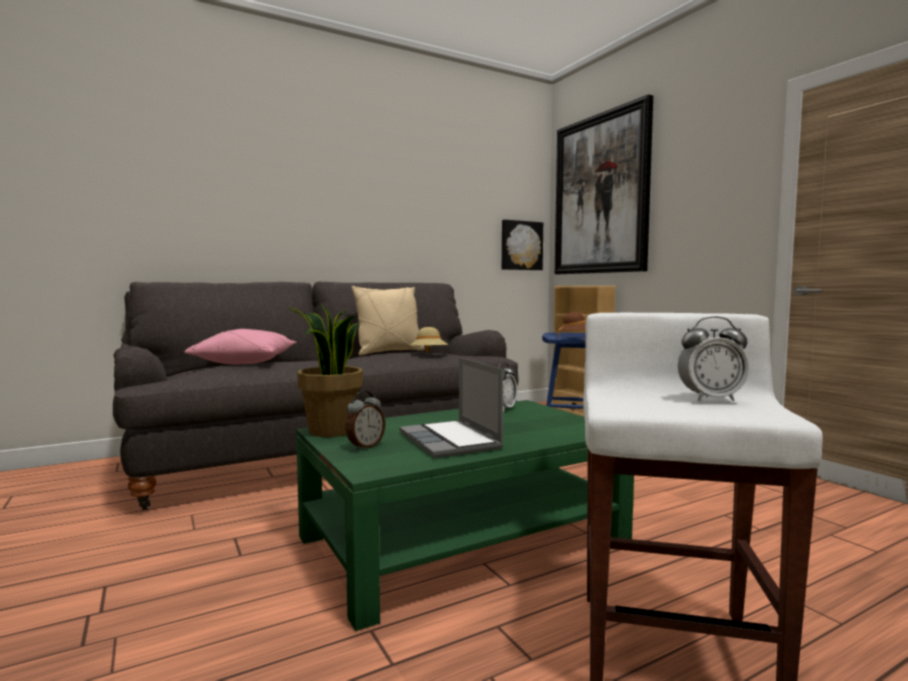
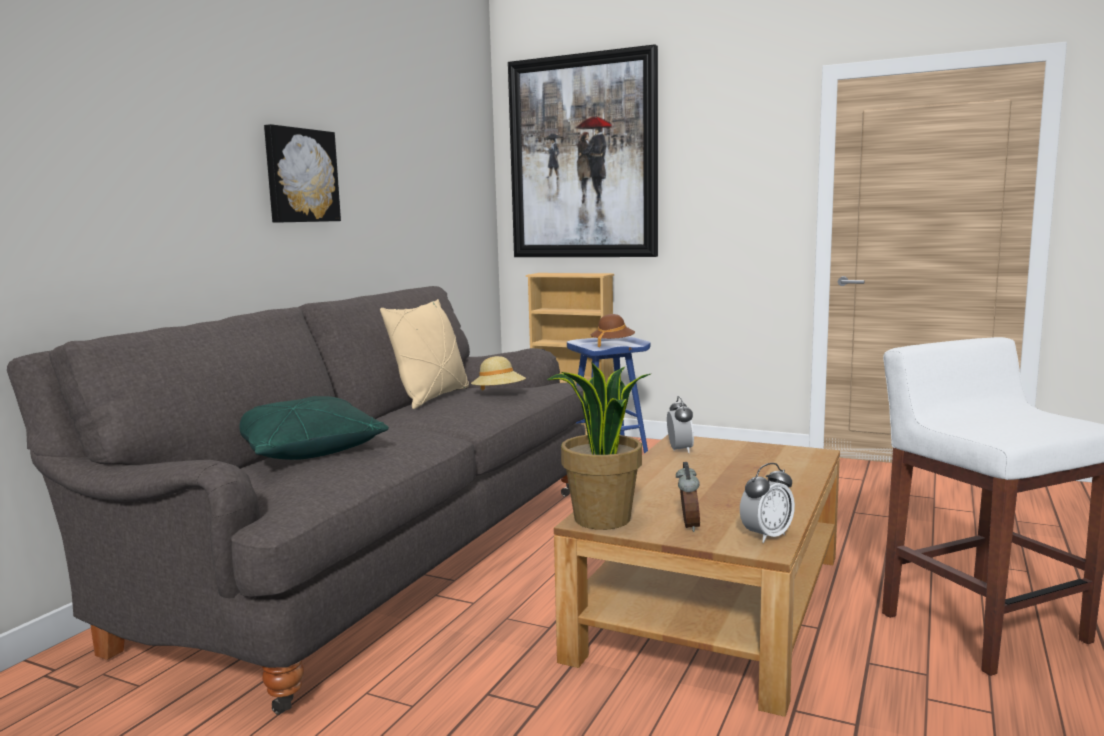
camera: 35 degrees left, 5 degrees up
(245, 362) = (305, 450): pink pillow -> green pillow
(451, 441) = (740, 498): laptop -> none
(464, 539) = (713, 603): green coffee table -> brown coffee table
(521, 245) = (473, 220): picture -> picture (300, 175)
(710, 399) = (1016, 416): alarm clock -> alarm clock (766, 536)

